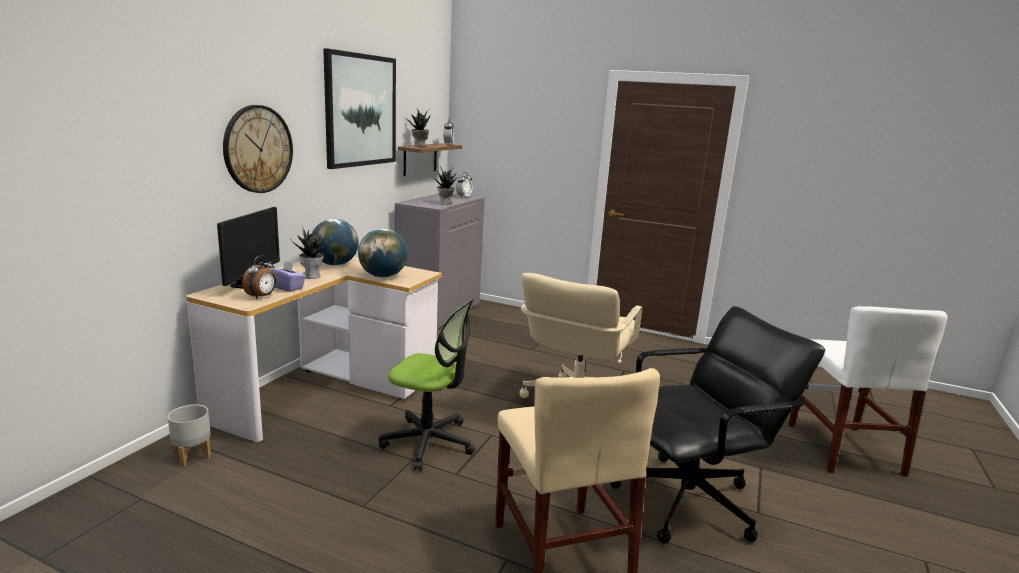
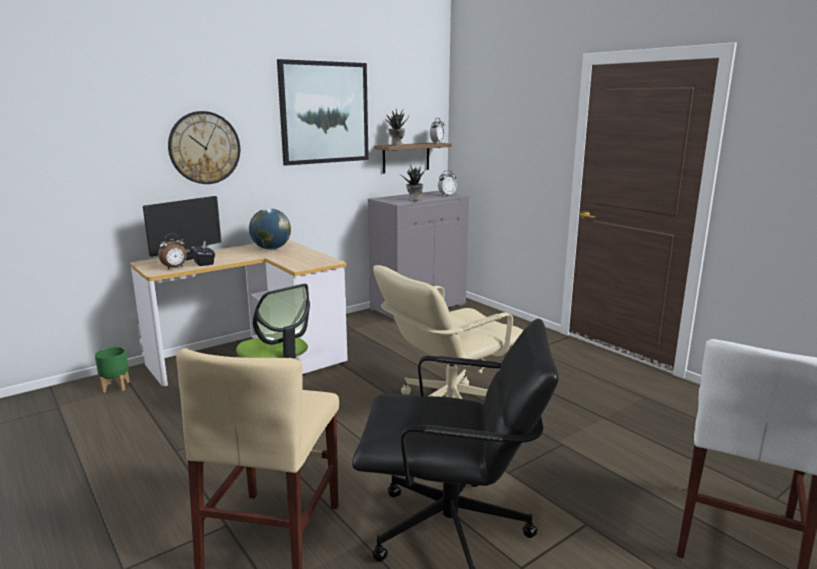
camera: 30 degrees right, 0 degrees up
(192, 456) = (115, 387): grey planter -> green planter
(287, 287) = (204, 263): purple tissue box -> black tissue box
(312, 276) = (237, 256): potted plant -> none
(383, 276) = (291, 261): globe -> none

